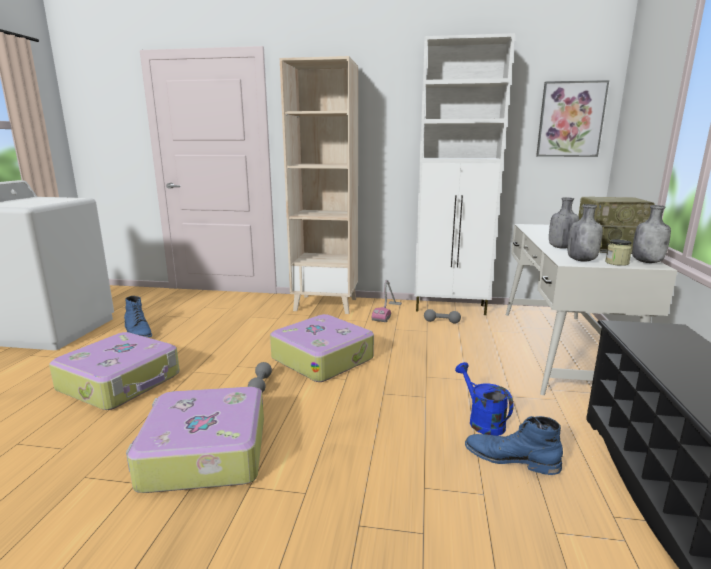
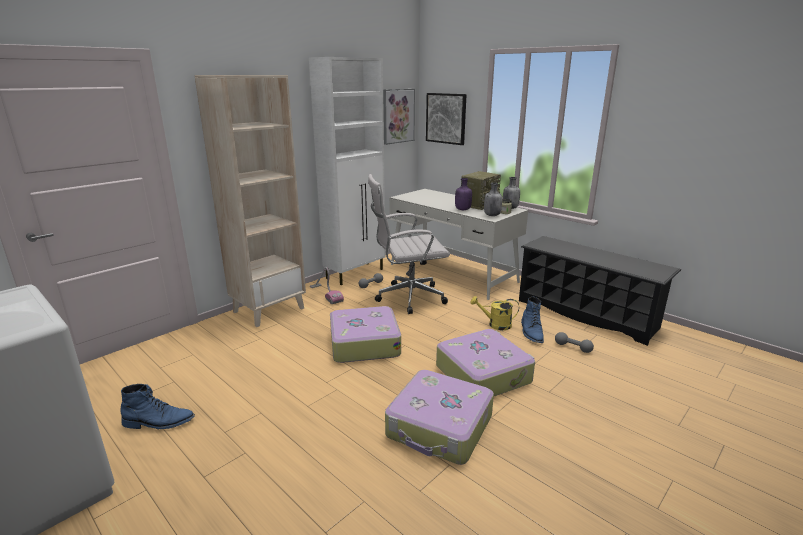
camera: 55 degrees left, 5 degrees up
(121, 382) = (275, 451): suitcase -> suitcase (483, 373)
(260, 385) = (372, 380): grey dumbbell -> grey dumbbell (573, 347)
(448, 346) = (407, 298): none -> white office chair
(482, 421) = (495, 324): blue watering can -> yellow watering can
(511, 458) = (531, 332): blue boot -> blue boot turned 60 degrees counterclockwise
(560, 247) = (462, 209): grey bottle -> purple bottle
(638, 120) = (446, 118): none -> picture

